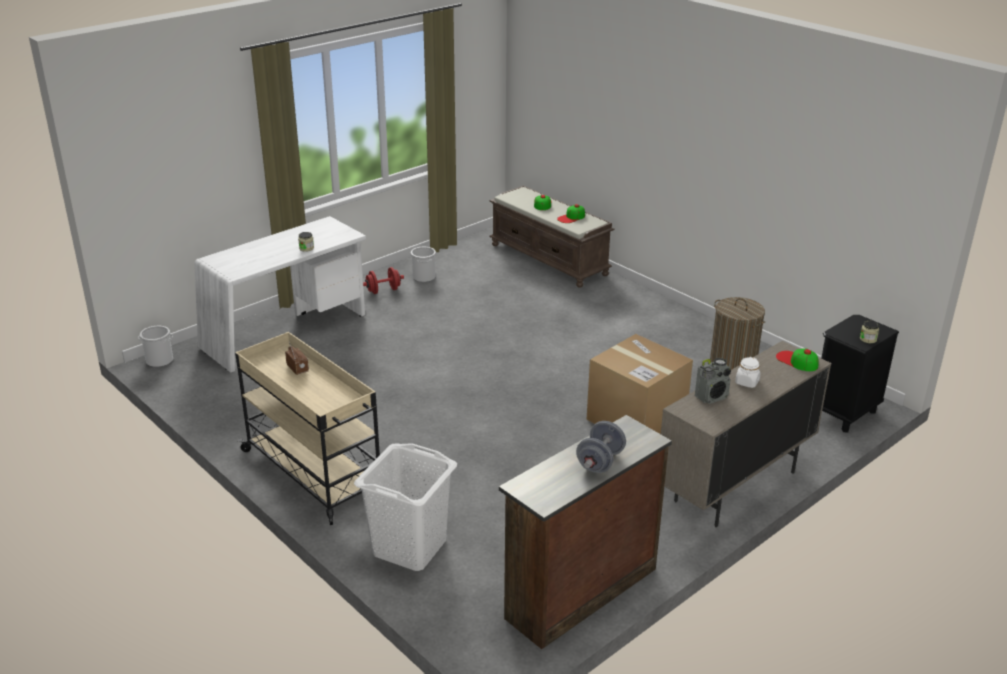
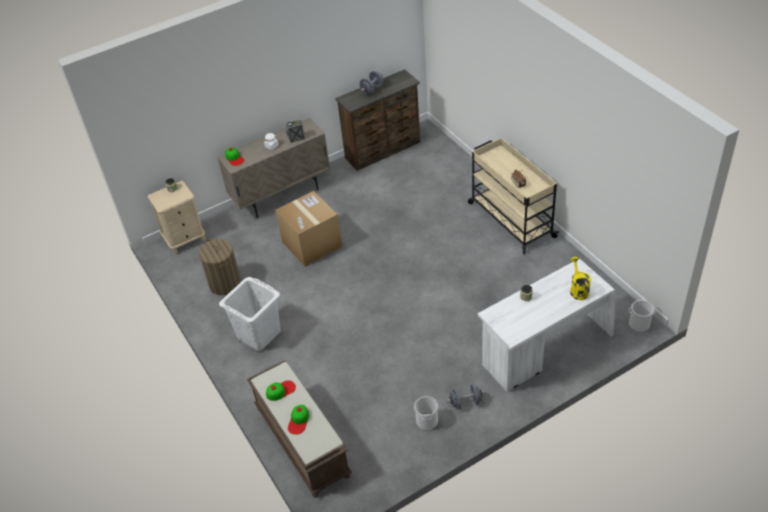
camera: 165 degrees left, 15 degrees up
(240, 256) = (578, 289): none -> yellow watering can
(383, 290) = (465, 402): red dumbbell -> grey dumbbell
(409, 547) = (459, 174): white laundry basket -> white laundry basket (259, 334)
(843, 414) = (185, 239): black nightstand -> beige nightstand

